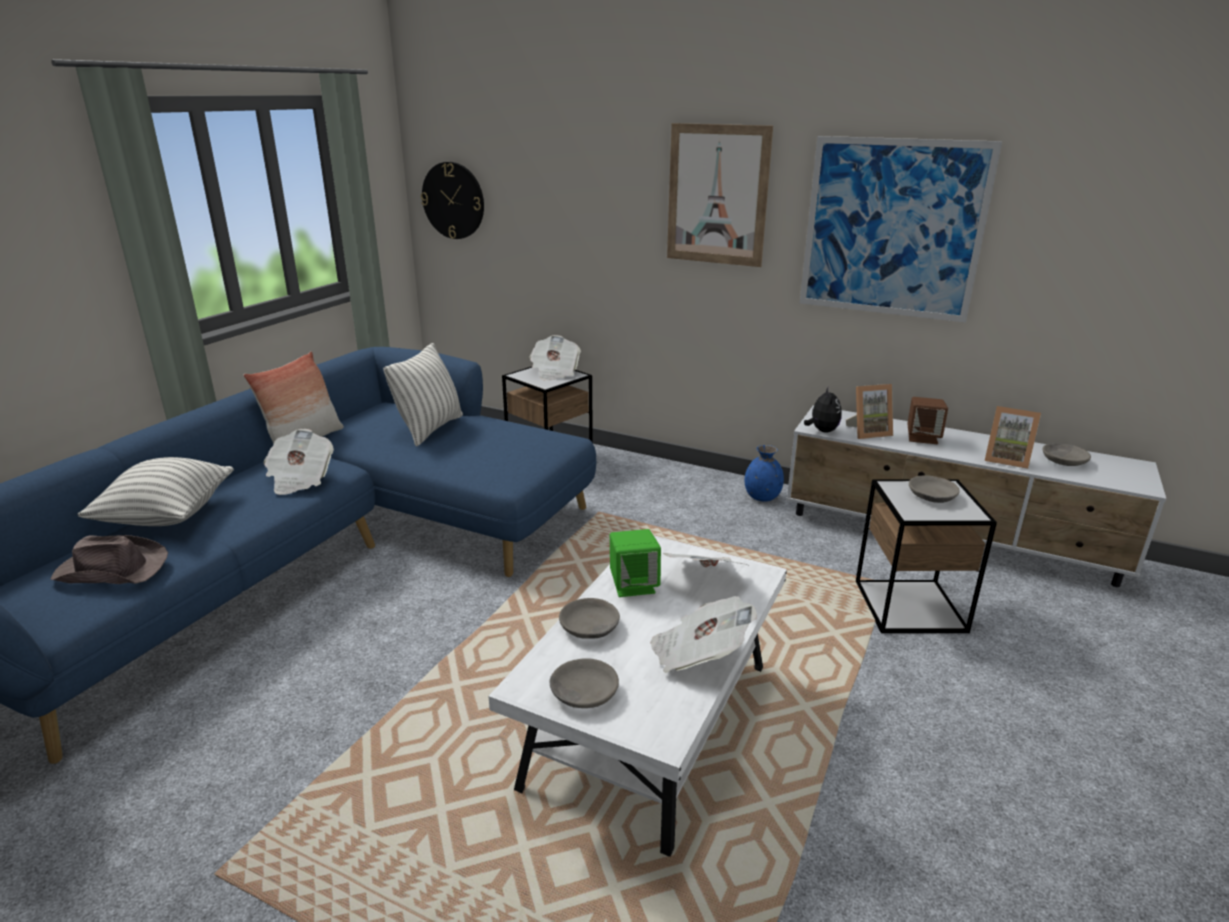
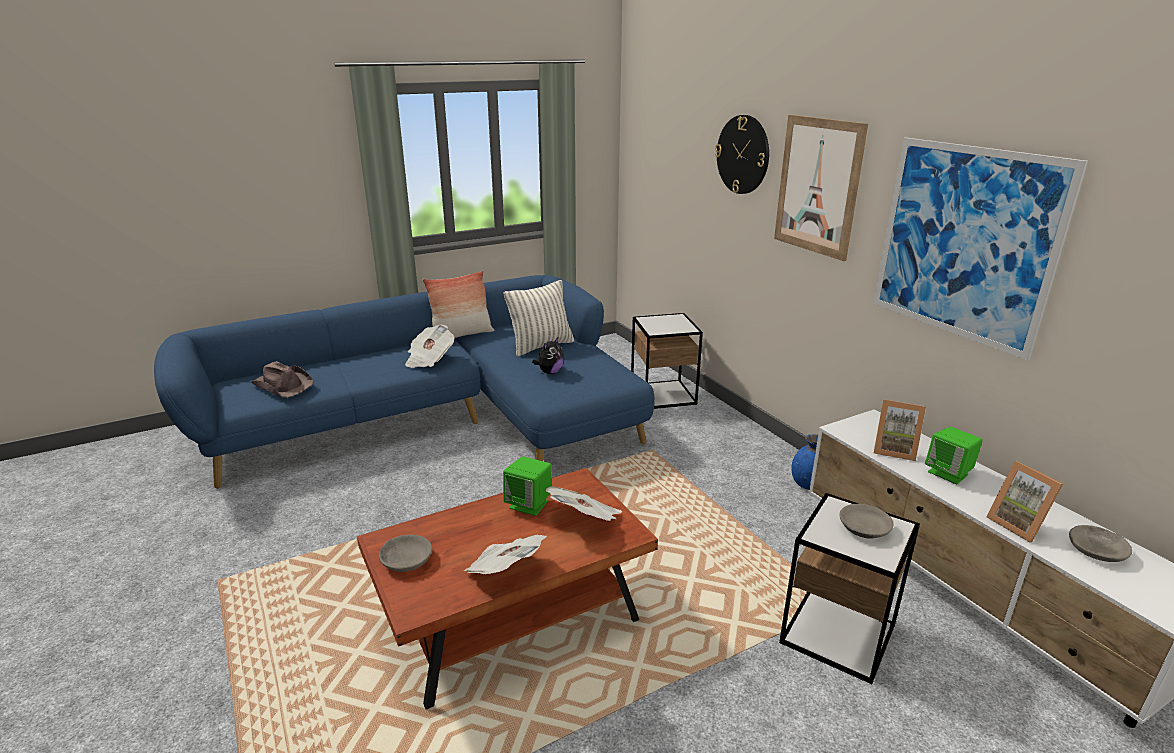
camera: 35 degrees right, 0 degrees up
(167, 516) = (340, 362): pillow -> none
(453, 200) = (643, 166): wall clock -> wall clock (743, 154)
(554, 372) = (675, 323): newspaper -> none
(589, 627) = (464, 520): grey bowl -> none
(651, 726) = (513, 621): white coffee table -> brown coffee table
(822, 431) = (846, 435): plush toy -> plush toy (550, 372)
(922, 438) = (948, 473): brown speaker -> green speaker

